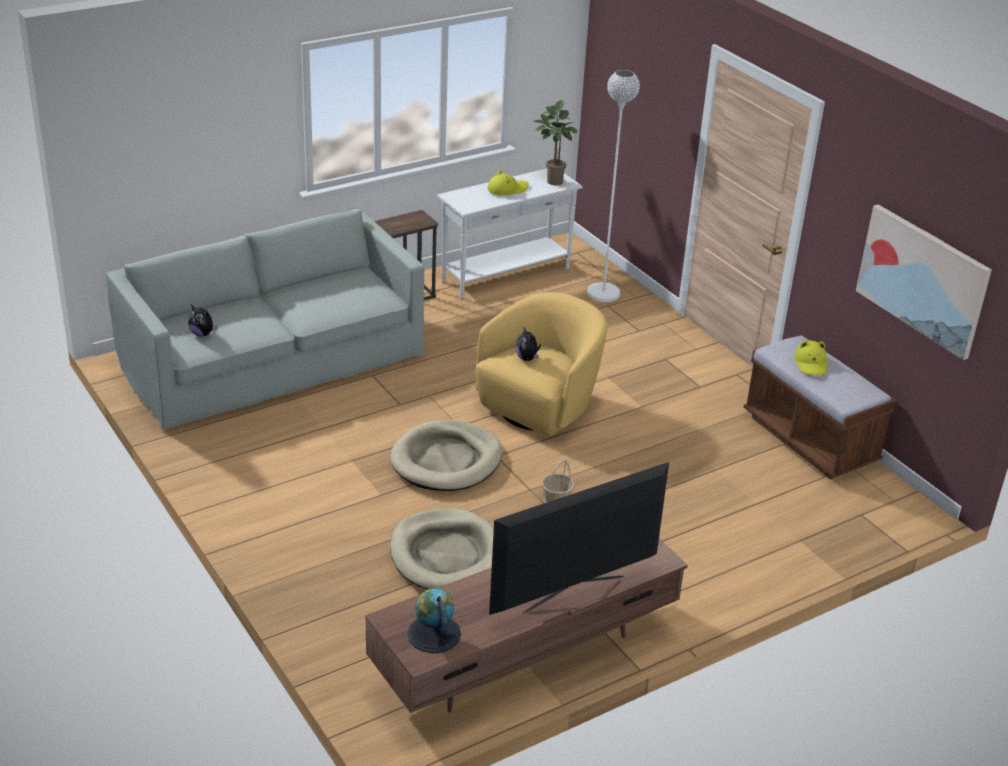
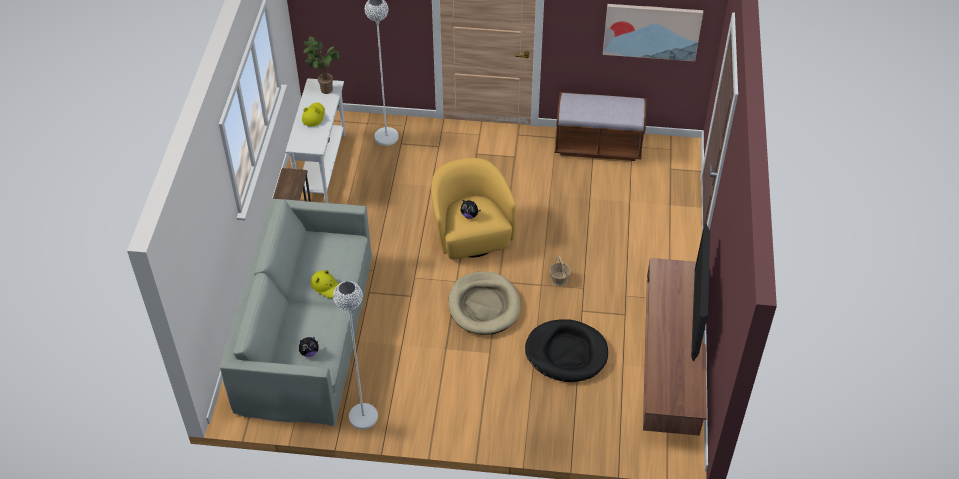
camera: 50 degrees left, 15 degrees up
(195, 445) = (363, 417): none -> white floor lamp
(433, 634) = (681, 392): globe -> none
(447, 555) = (566, 353): beige dog bed -> black dog bed
(811, 363) = (593, 107): yellow hat -> yellow hat (326, 286)

